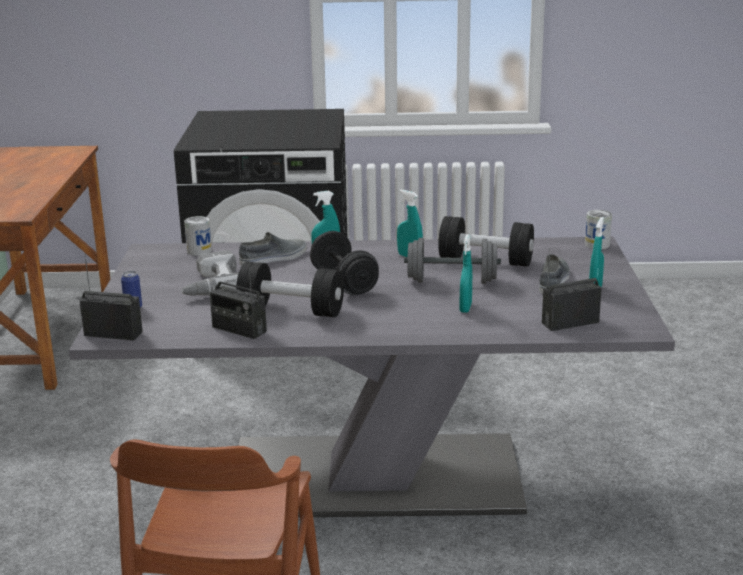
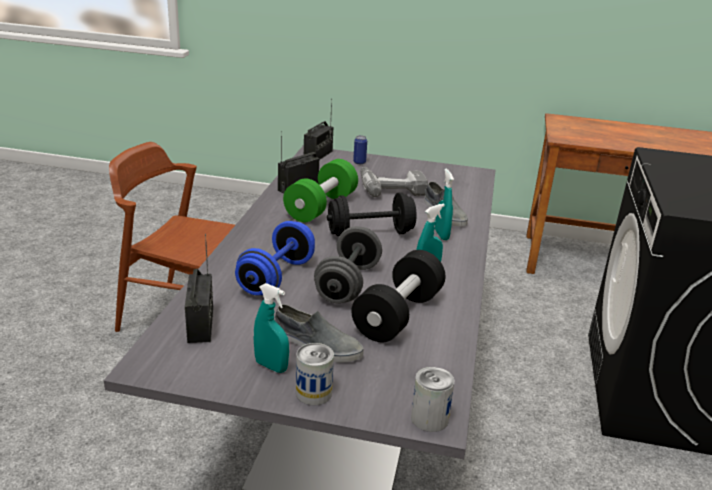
camera: 100 degrees right, 5 degrees up
(199, 251) = (470, 189): can -> can (314, 393)
(291, 310) = (321, 207): black dumbbell -> green dumbbell
(465, 308) = (276, 277): turquoise spray bottle -> blue dumbbell

